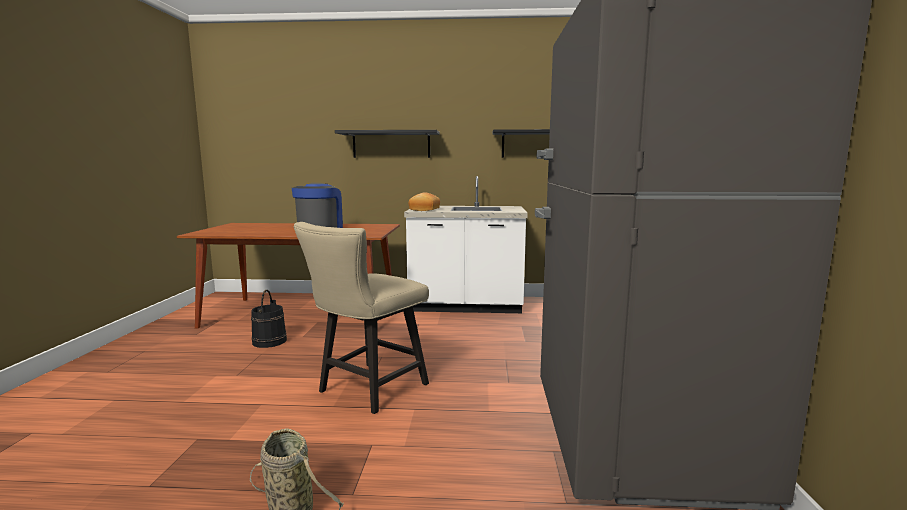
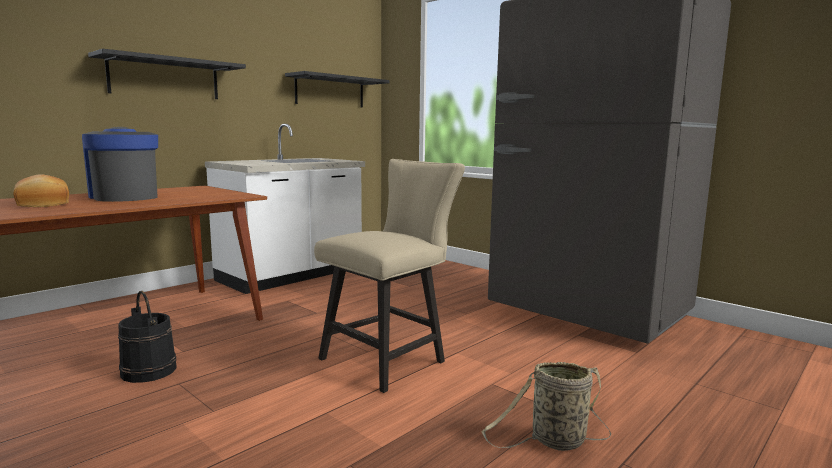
camera: 50 degrees left, 0 degrees up
(367, 390) = (390, 358): beige chair -> beige chair turned 120 degrees counterclockwise
(423, 209) = (252, 163): bread -> bread (41, 204)

